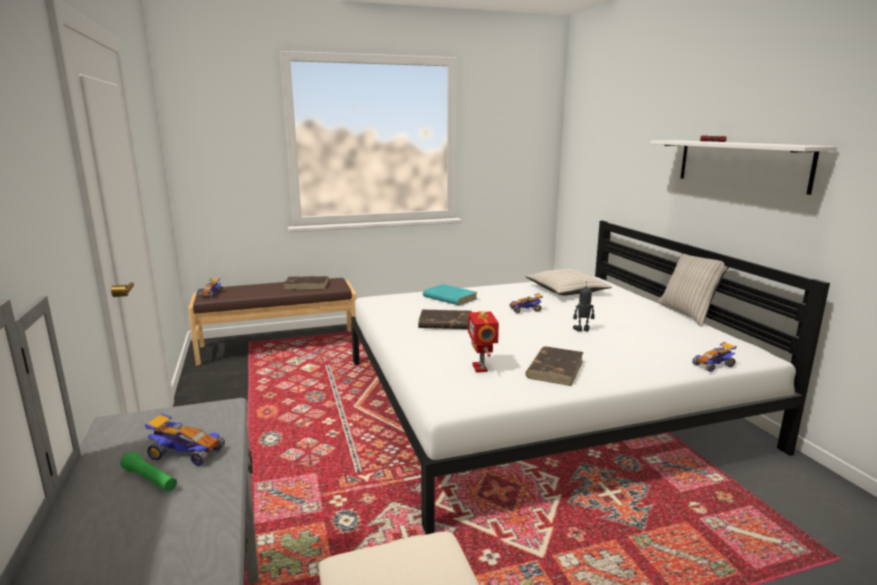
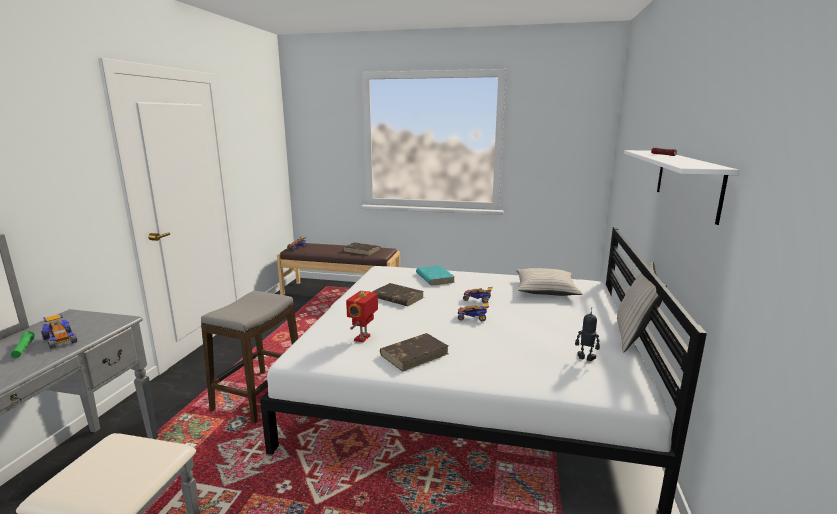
camera: 30 degrees right, 0 degrees up
(330, 483) = (258, 396): none -> stool
(582, 330) = (494, 327): toy robot -> toy robot (585, 358)
(713, 365) = (564, 391): toy car -> toy car (472, 317)

